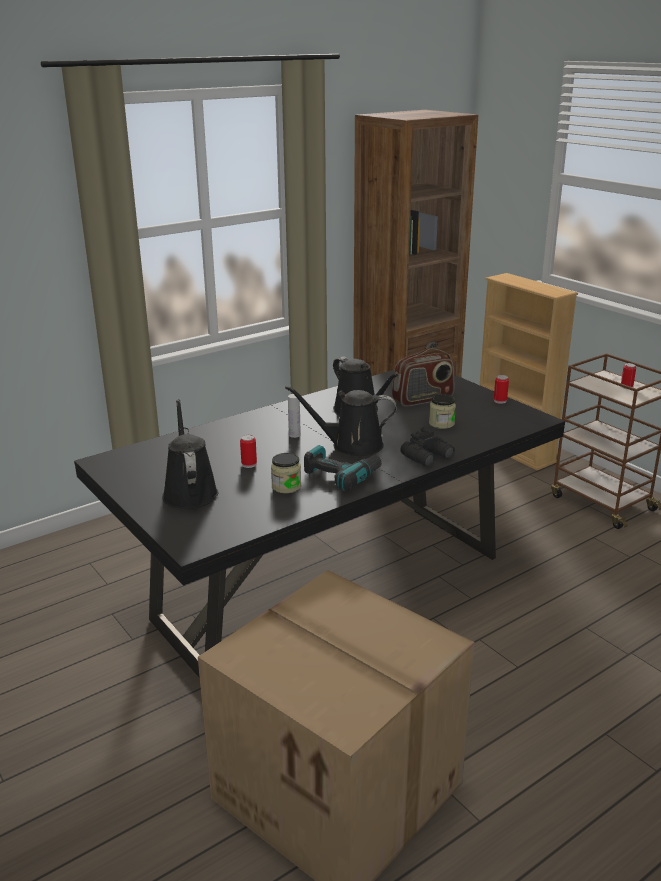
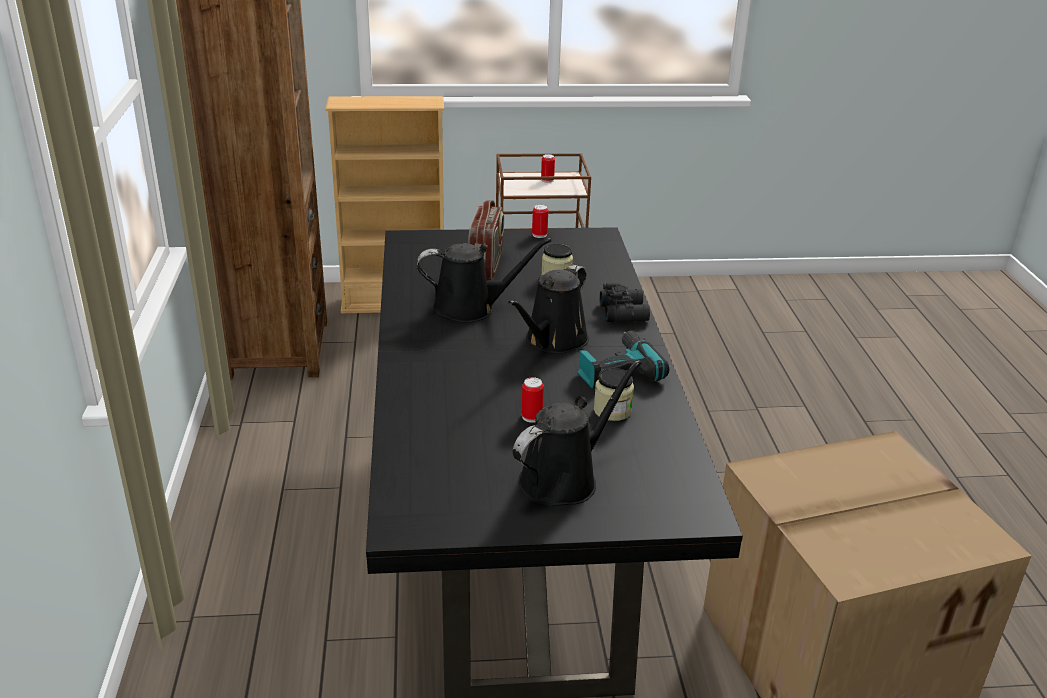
camera: 60 degrees left, 5 degrees up
(189, 492) = (564, 479): black watering can -> black watering can turned 120 degrees clockwise
(294, 435) = (486, 364): white bottle -> none

